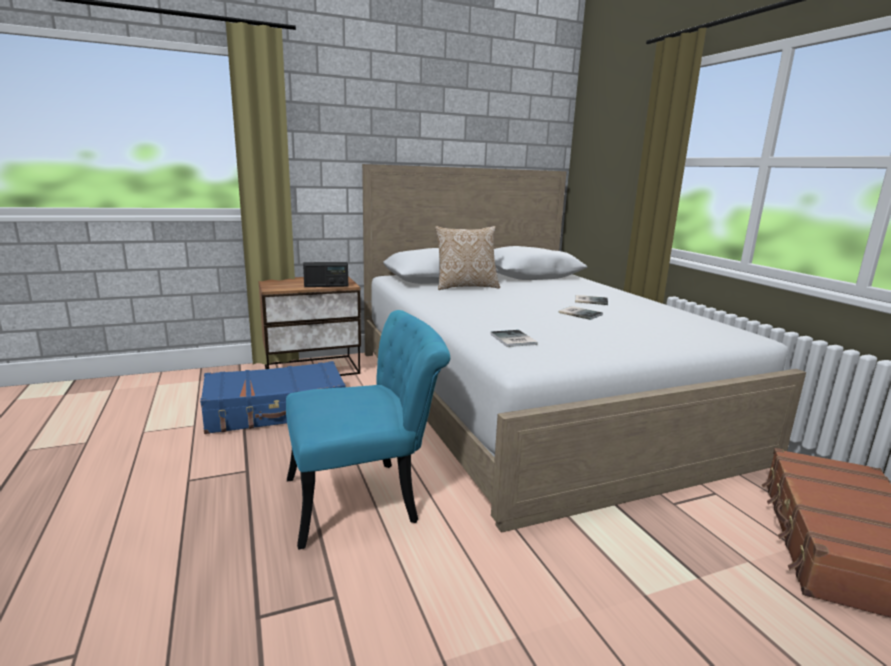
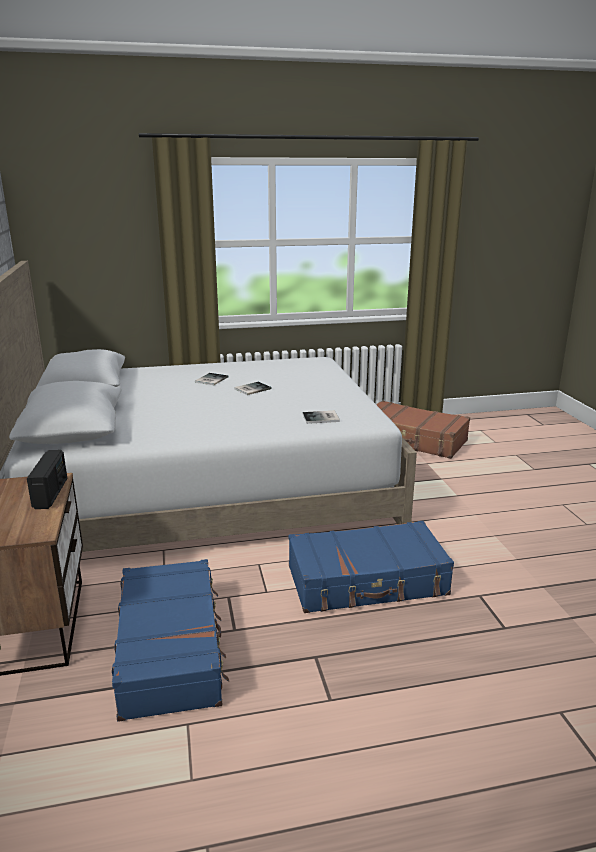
camera: 80 degrees left, 5 degrees up
(366, 498) = (367, 581): turquoise chair -> blue suitcase
(466, 287) = (125, 417): pillow -> none

